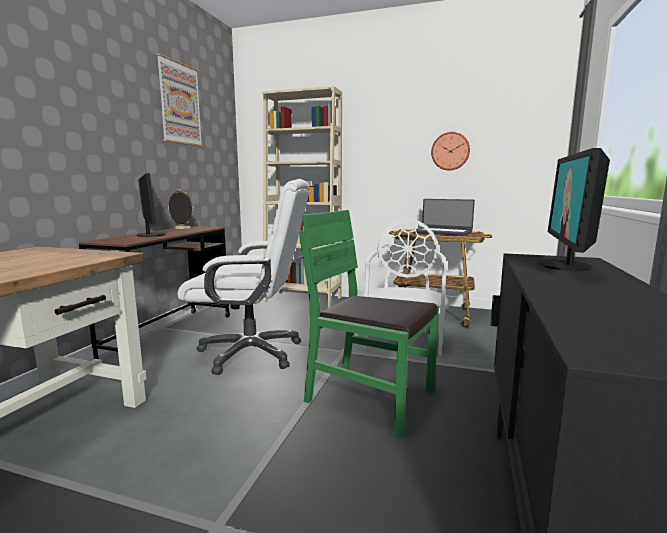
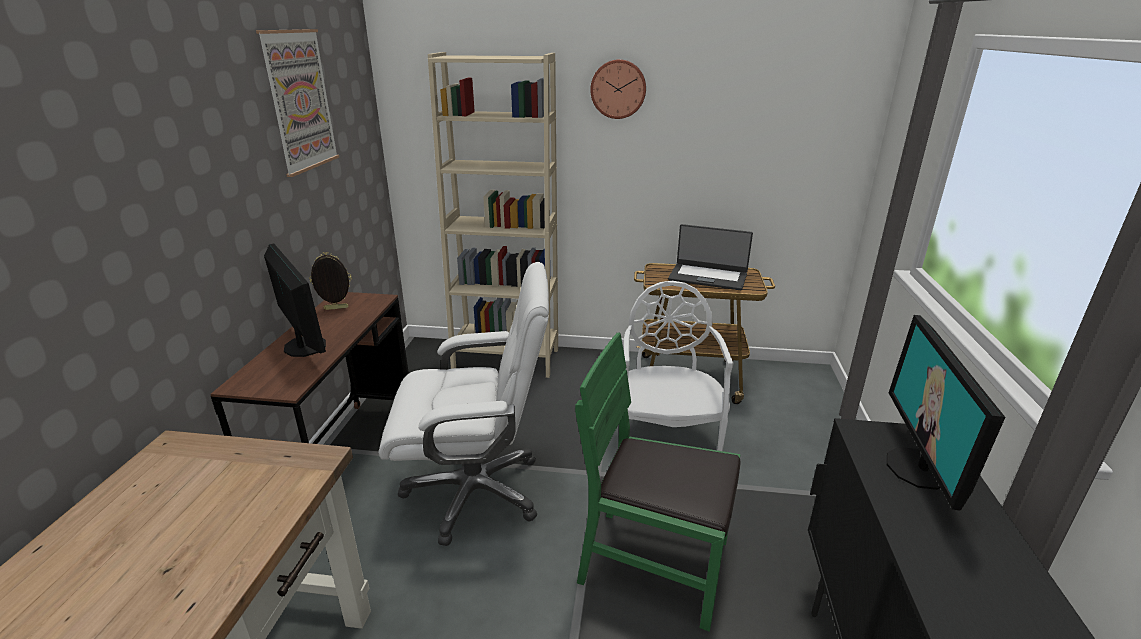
camera: 10 degrees left, 15 degrees up
(450, 151) = (718, 153): wall clock -> wall clock (618, 89)

